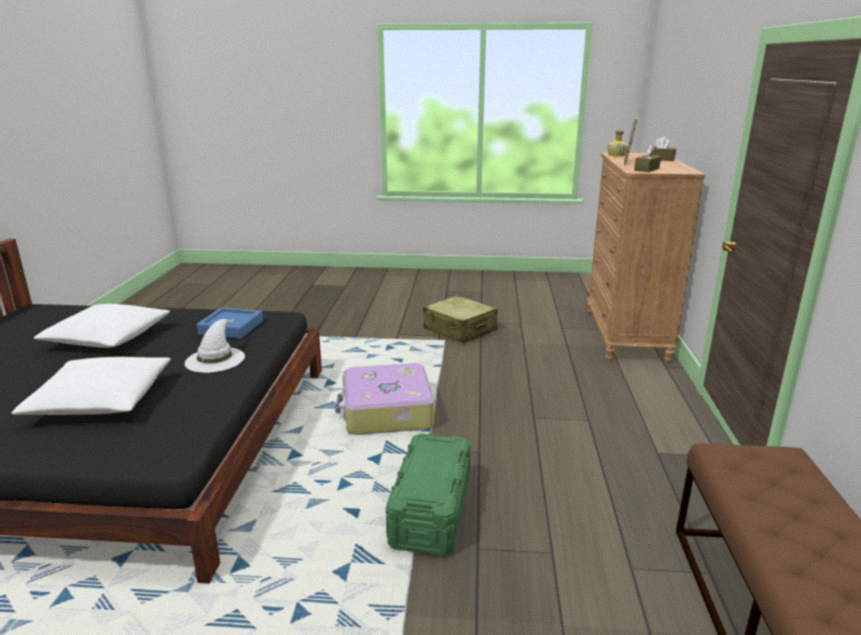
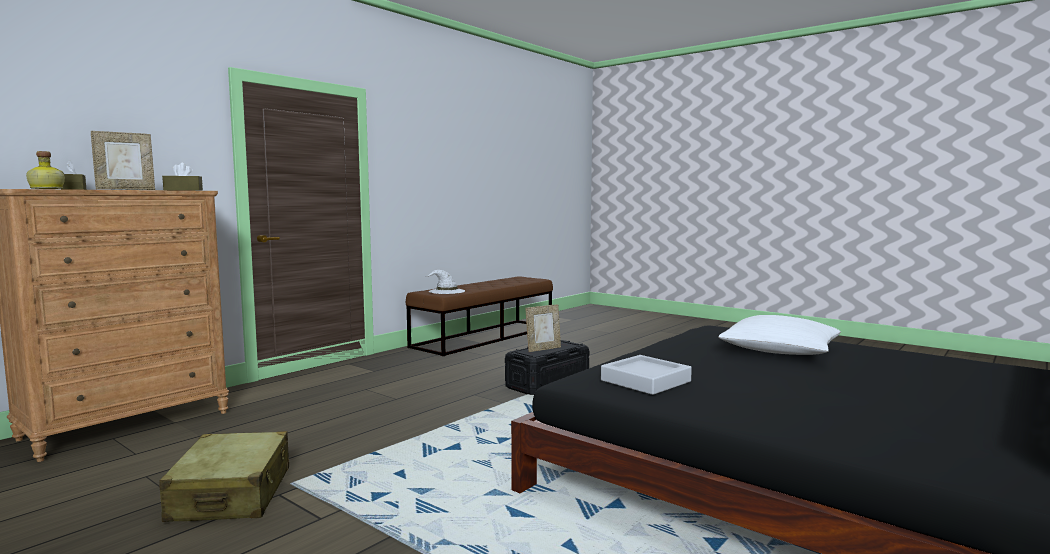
camera: 145 degrees left, 15 degrees down
(108, 338) = (819, 400): white pillow -> none
(215, 359) = (674, 359): white hat -> white hat (446, 291)
(231, 327) = (645, 381): blue tray -> grey tray
(386, 412) = (499, 431): suitcase -> none
(431, 511) = (548, 383): green storage box -> black storage box
(433, 462) = (543, 349): none -> picture frame

